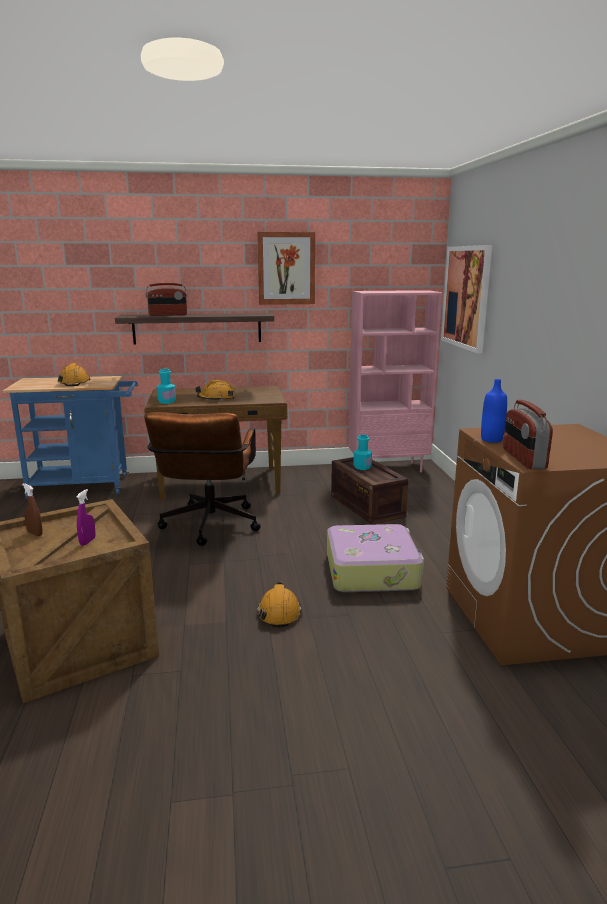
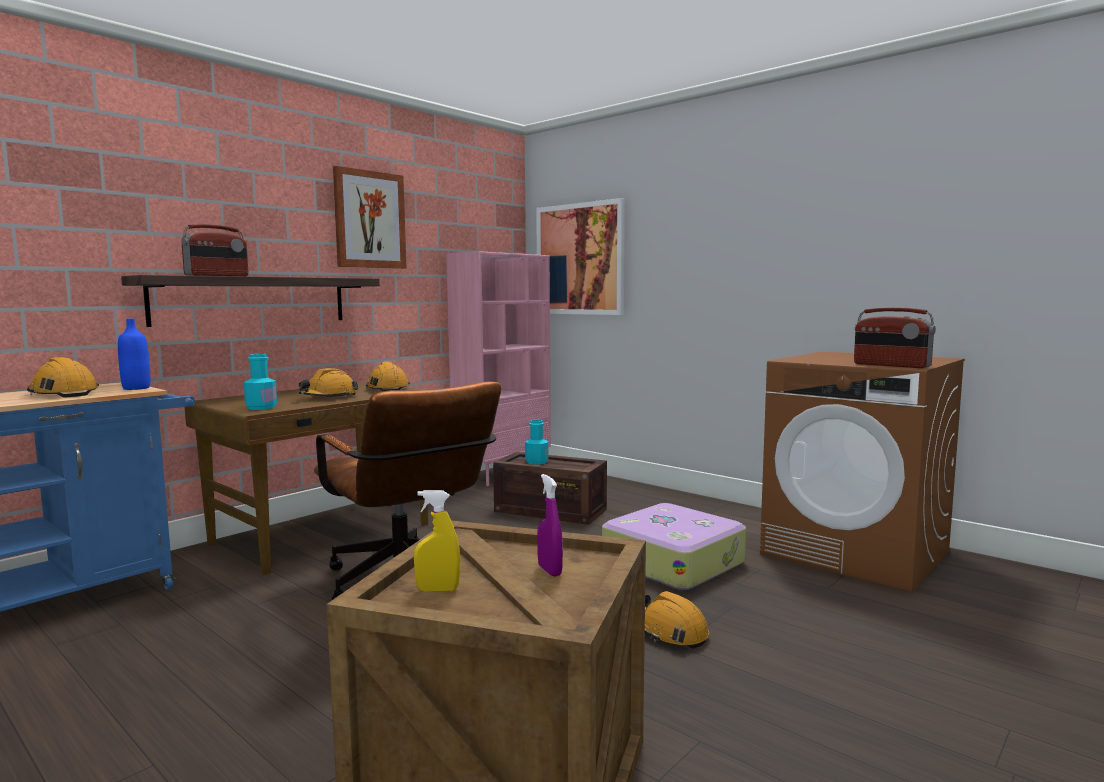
camera: 40 degrees left, 10 degrees down
(35, 533) = (437, 590): brown spray bottle -> yellow spray bottle
(266, 395) = (387, 388): none -> orange hard hat
(491, 439) = (820, 361): blue bottle -> blue bottle (136, 388)

